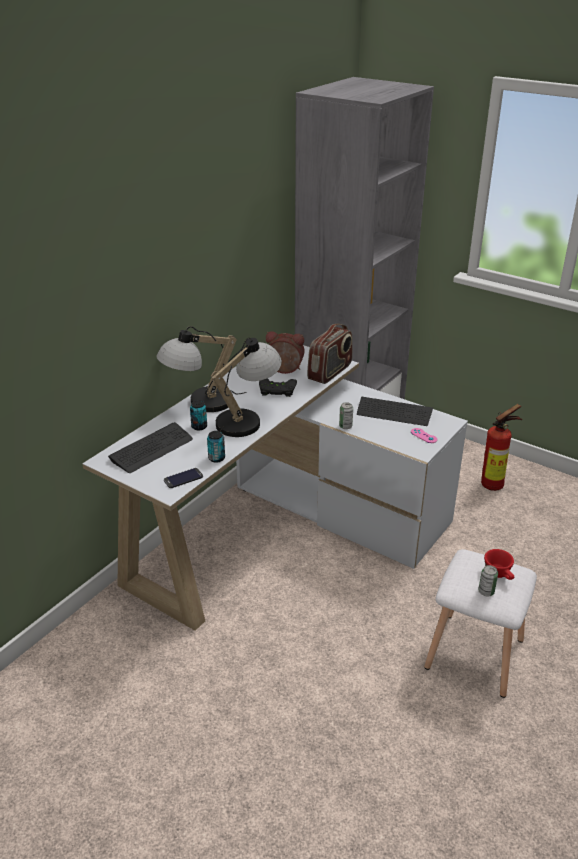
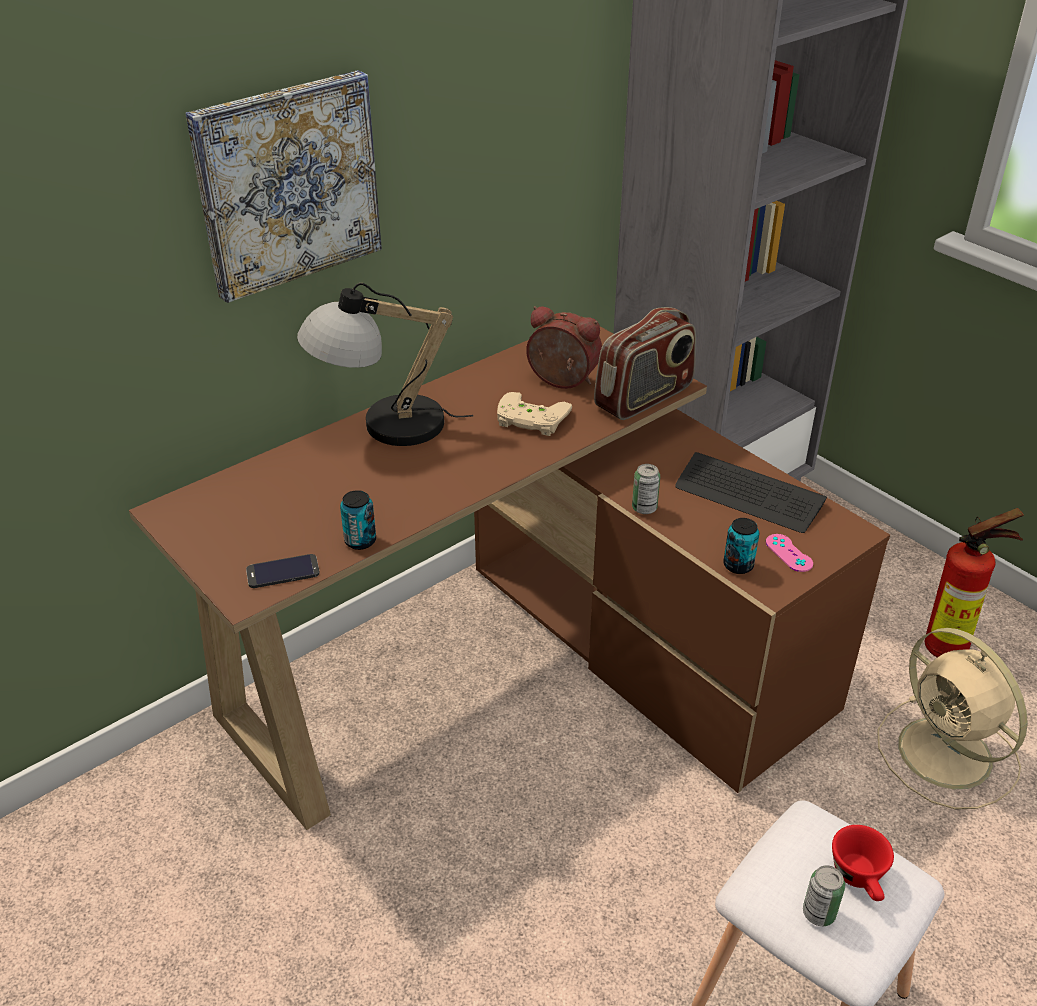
camera: 15 degrees right, 5 degrees up
(150, 278) = (287, 184): none -> picture
(152, 449) = (257, 502): keyboard -> none
(199, 426) = (359, 471): can -> can (738, 565)
(247, 419) = (450, 470): table lamp -> none
(277, 390) = (530, 420): black game controller -> beige game controller
(281, 530) = (523, 665): white desk -> brown desk
(508, 533) = (948, 756): none -> beige fan

